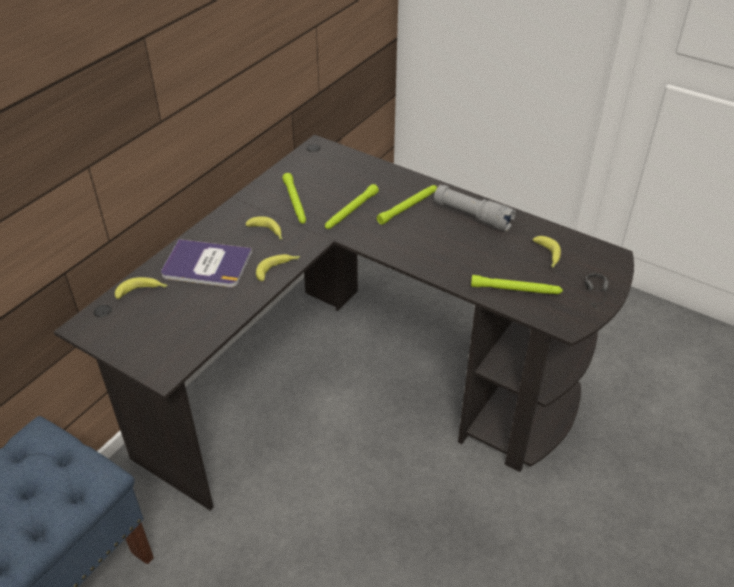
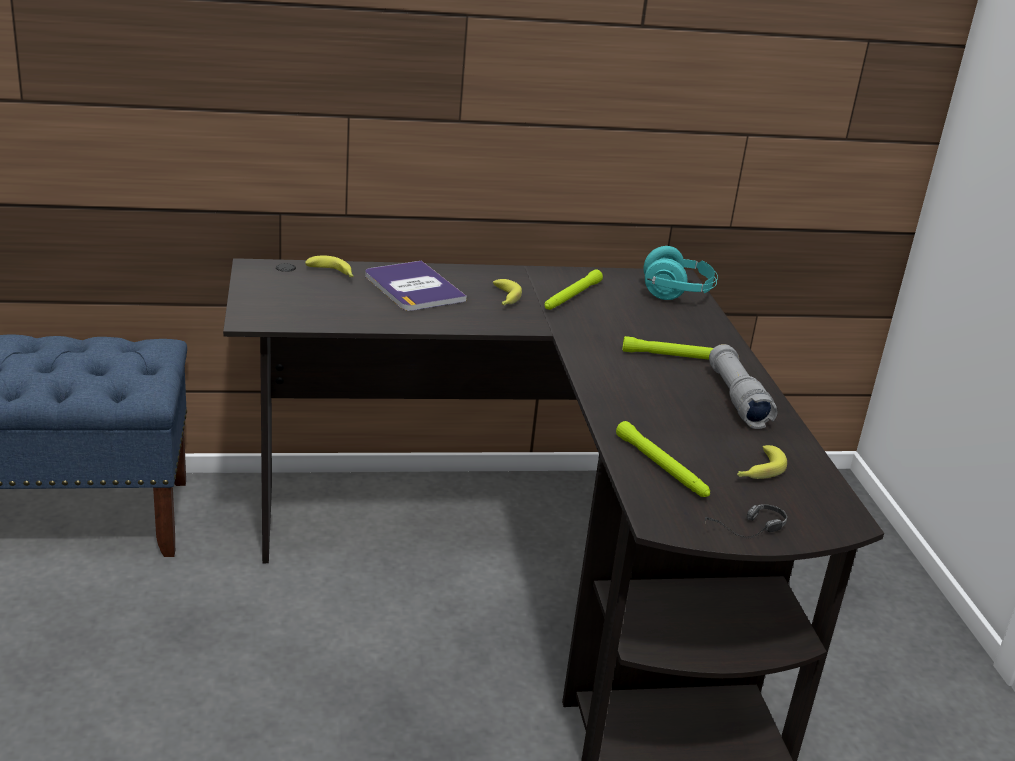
camera: 45 degrees right, 15 degrees down
(278, 269) = (463, 322): banana -> none
(337, 159) = (677, 293): none -> turquoise headphones
(351, 211) = (612, 328): green flashlight -> none

